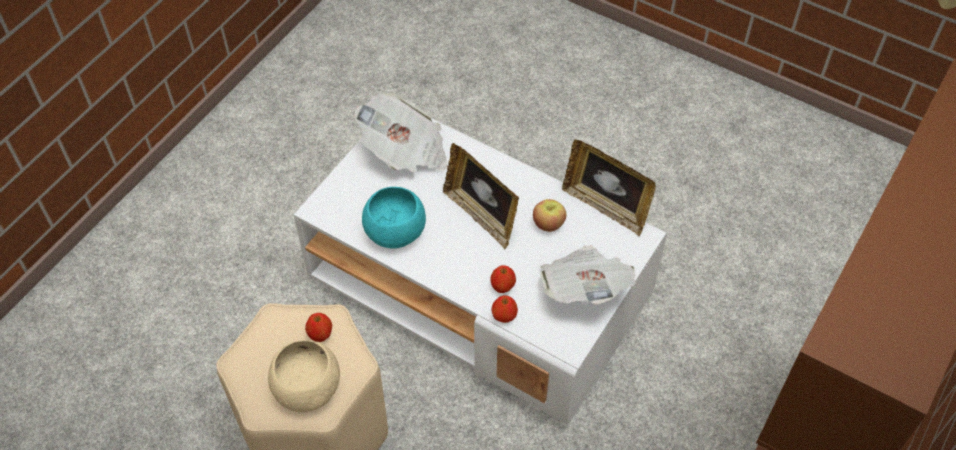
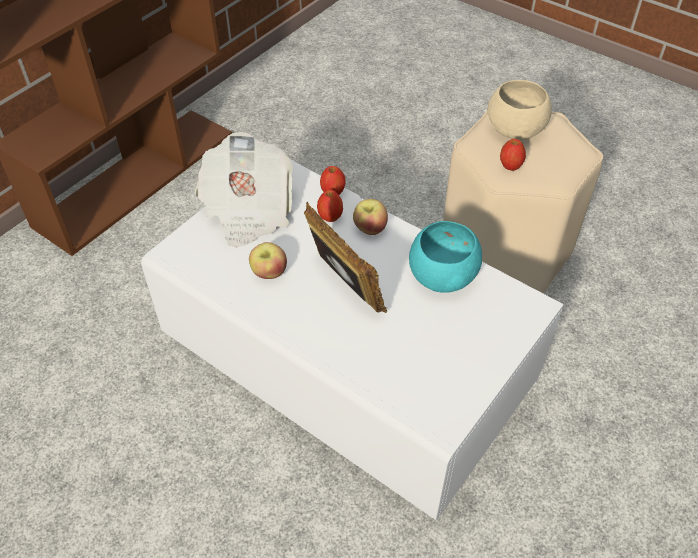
camera: 175 degrees left, 5 degrees down
(405, 151) = (433, 373): newspaper -> none
(463, 276) = (370, 228): none -> apple
(605, 206) = (199, 286): picture frame -> none

